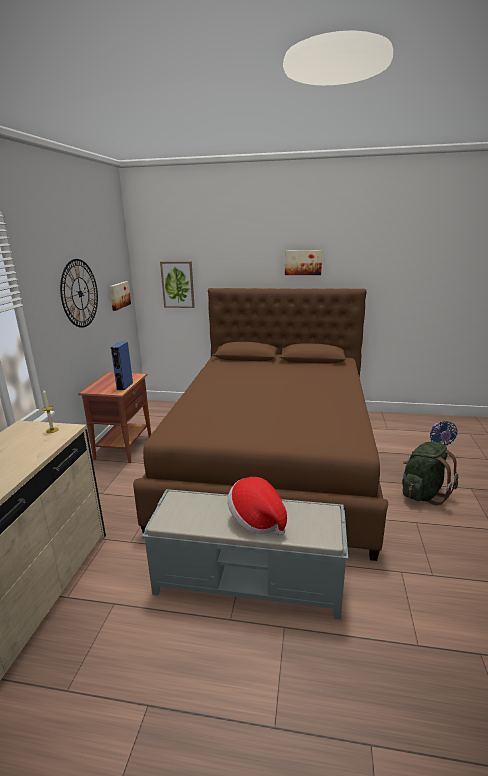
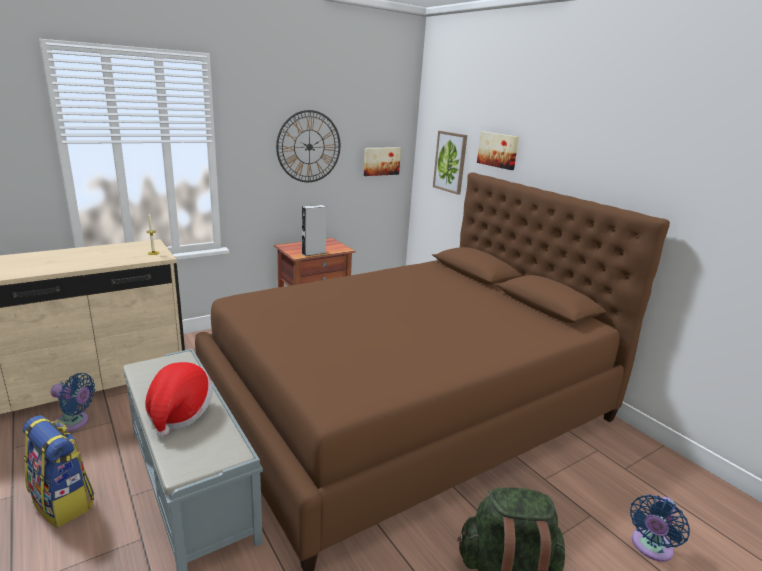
camera: 45 degrees right, 0 degrees up
(82, 630) = (74, 423): none -> blue fan
(125, 386) = (313, 253): blue speaker -> grey speaker
(196, 665) = (64, 502): none -> backpack
(303, 262) = (590, 158): picture -> picture (498, 150)

